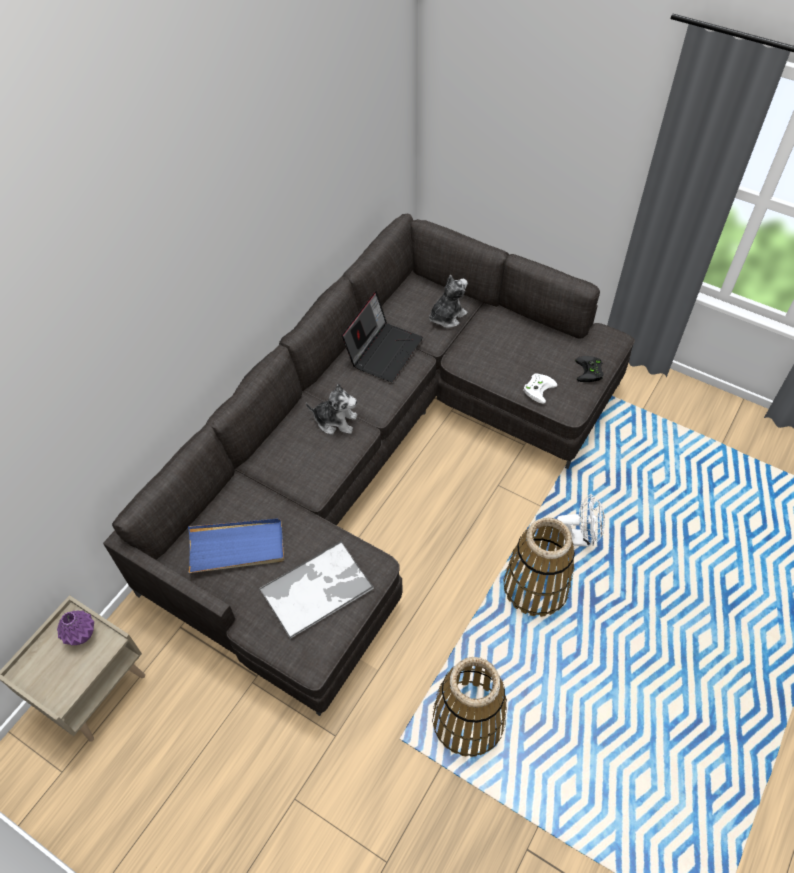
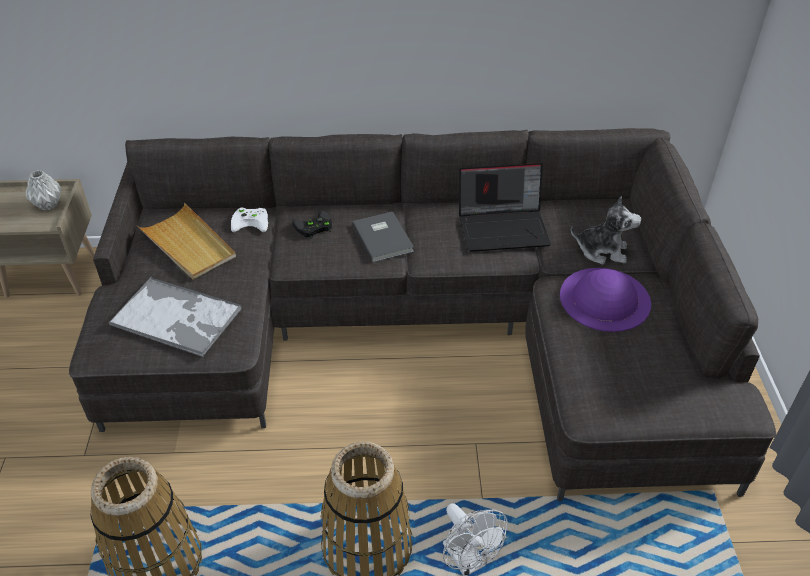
camera: 55 degrees right, 10 degrees down
(81, 635) = (48, 205): purple vase -> grey vase
(237, 547) = (188, 245): blue tray -> beige tray
(335, 421) = (384, 237): plush toy -> grey book
(489, 342) = (605, 299): none -> purple hat
(538, 388) = (584, 371): white game controller -> white game controller (252, 221)
(590, 372) = (662, 408): black game controller -> black game controller (313, 227)

